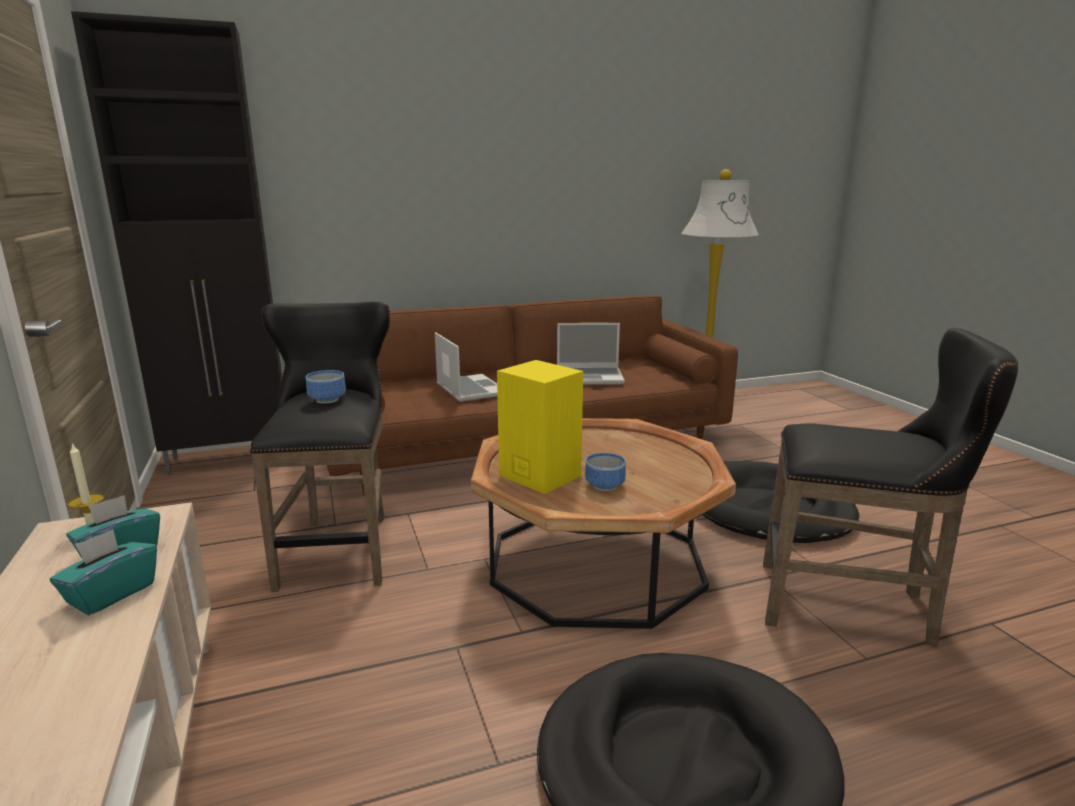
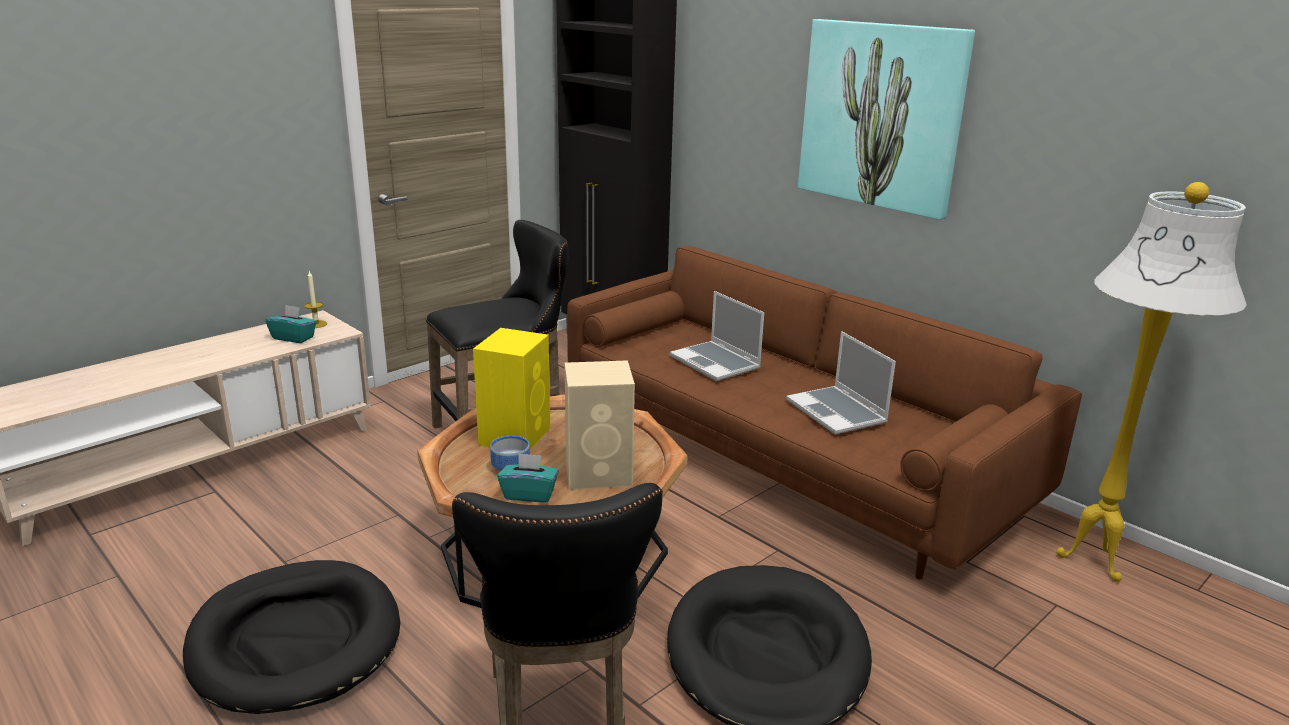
camera: 65 degrees right, 5 degrees up
(111, 594) = (252, 350): turquoise tissue box -> turquoise tissue box (529, 494)
(328, 399) = (499, 307): bowl -> none
(469, 389) = (716, 363): laptop -> laptop turned 105 degrees clockwise
(492, 165) = (881, 116): none -> picture
(637, 454) = (600, 473): none -> beige speaker

